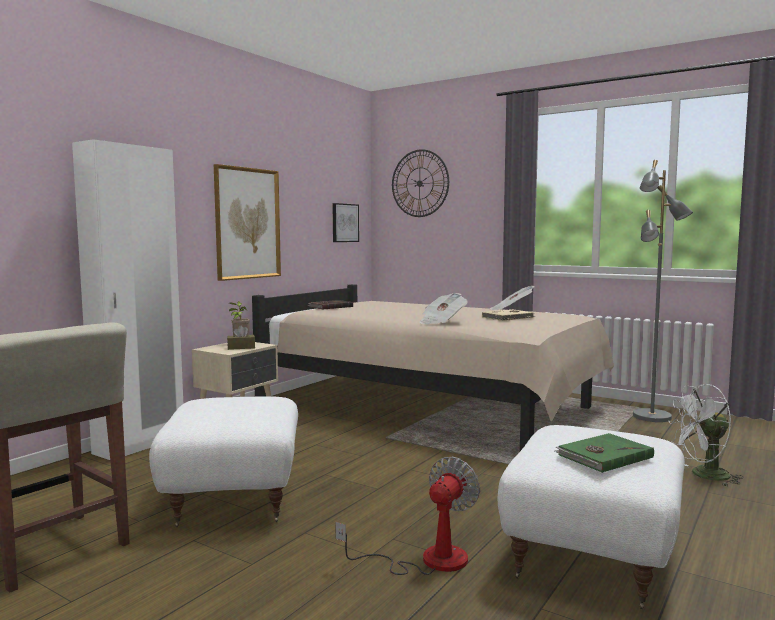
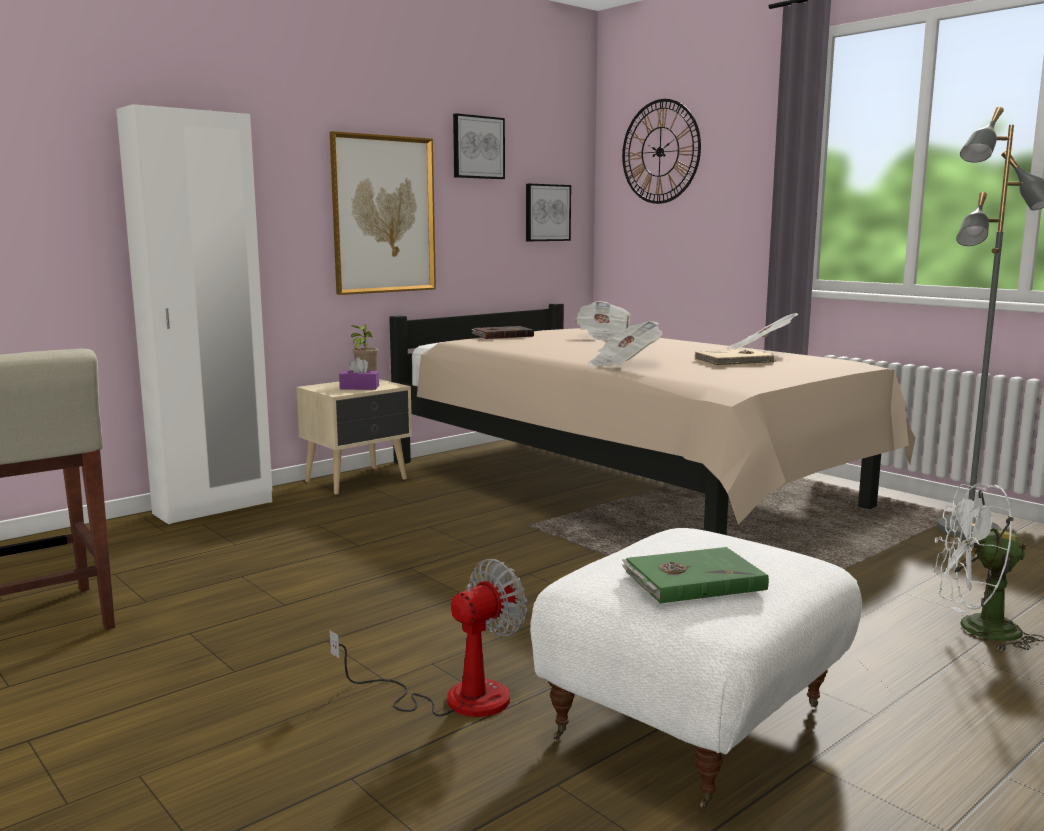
camera: 15 degrees right, 5 degrees up
(232, 496) = (274, 584): white ottoman -> none
(241, 347) = (359, 387): brown tissue box -> purple tissue box
(304, 178) = (478, 147): none -> picture
(400, 305) = (602, 337): none -> newspaper

